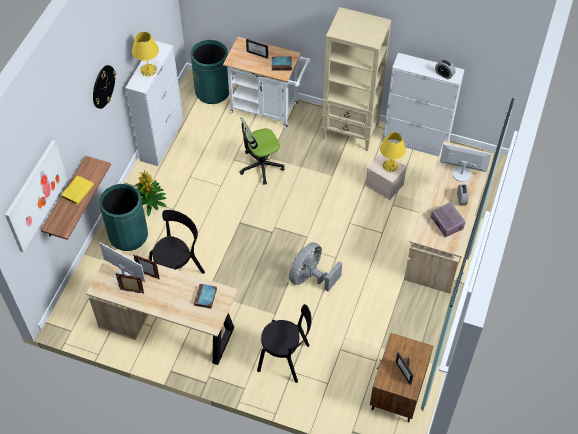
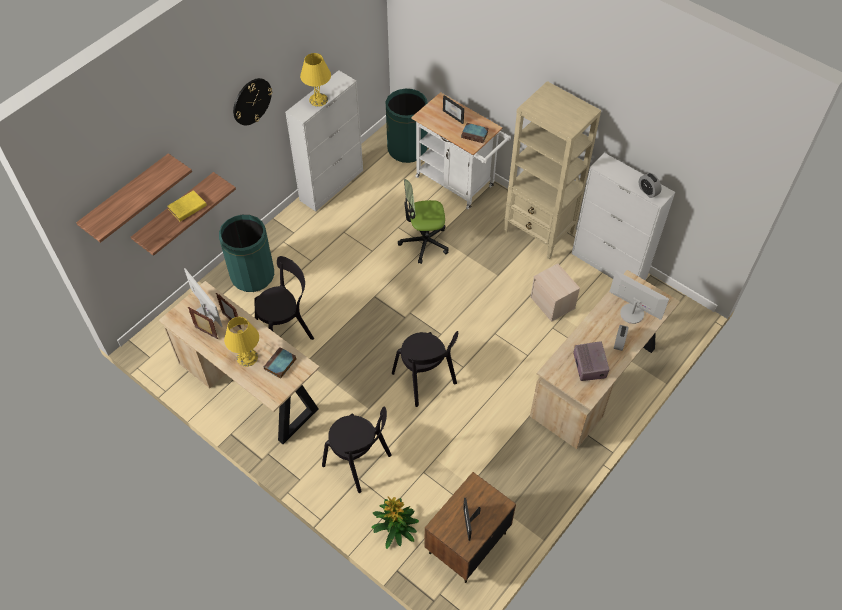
camera: 20 degrees right, 0 degrees up
(36, 195) = (127, 196): picture -> shelf
(150, 203) = (290, 247): potted plant -> potted plant (395, 528)
(311, 277) = (425, 380): grey fan -> black chair
(390, 165) = (561, 282): yellow table lamp -> yellow table lamp (247, 357)

